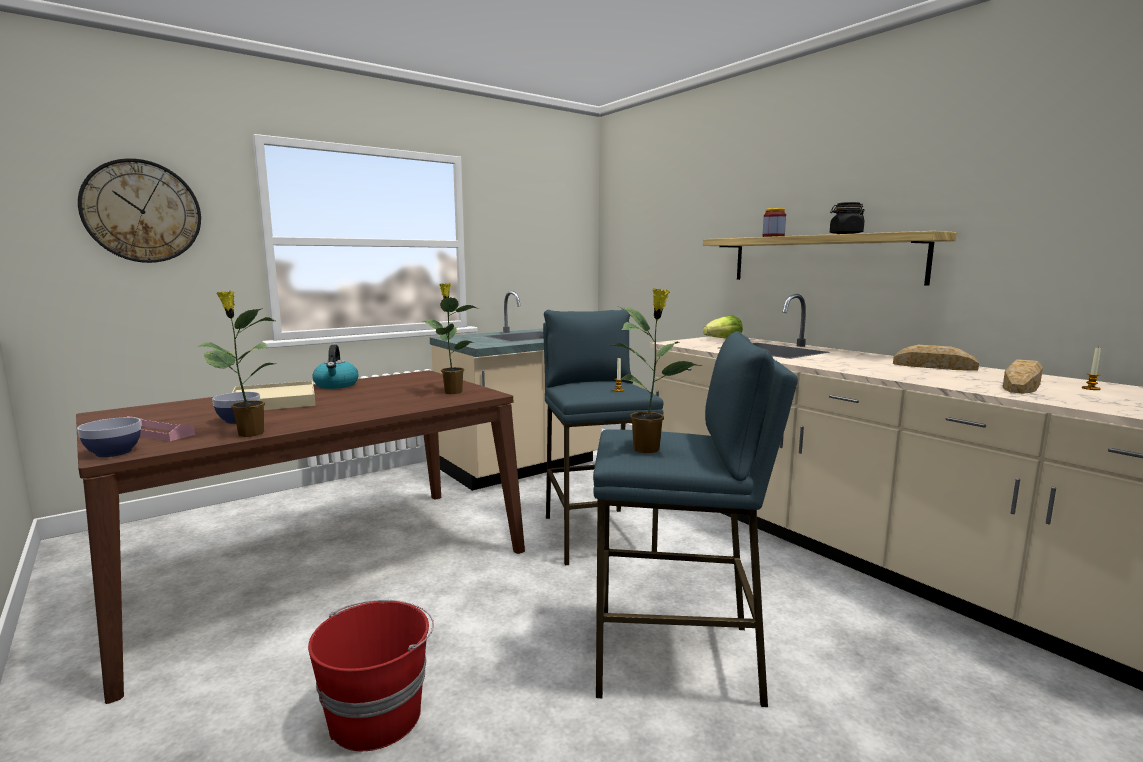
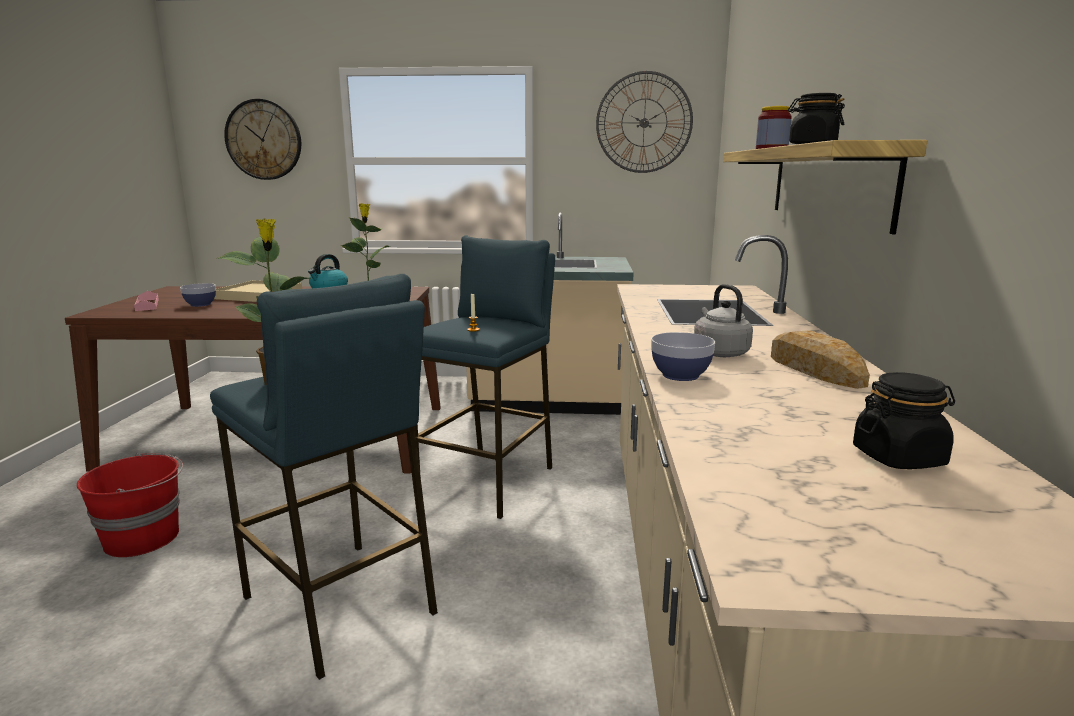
camera: 40 degrees right, 5 degrees up
(114, 452) = (99, 312): bowl -> bowl (680, 375)
(249, 433) = (173, 314): potted plant -> none
(548, 214) = (644, 122): none -> wall clock
(723, 340) = (712, 292): lettuce -> none
(874, 367) = (719, 352): none -> grey kettle
(1021, 386) = (788, 421): bread -> none
(1091, 388) = (898, 457): candle -> black jar

